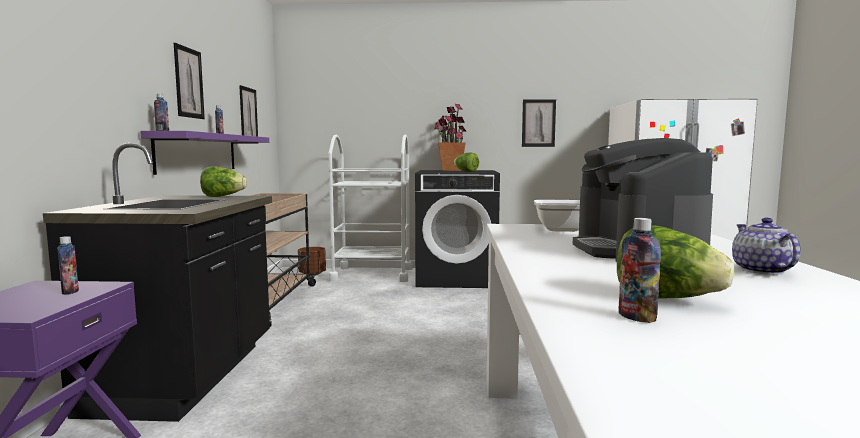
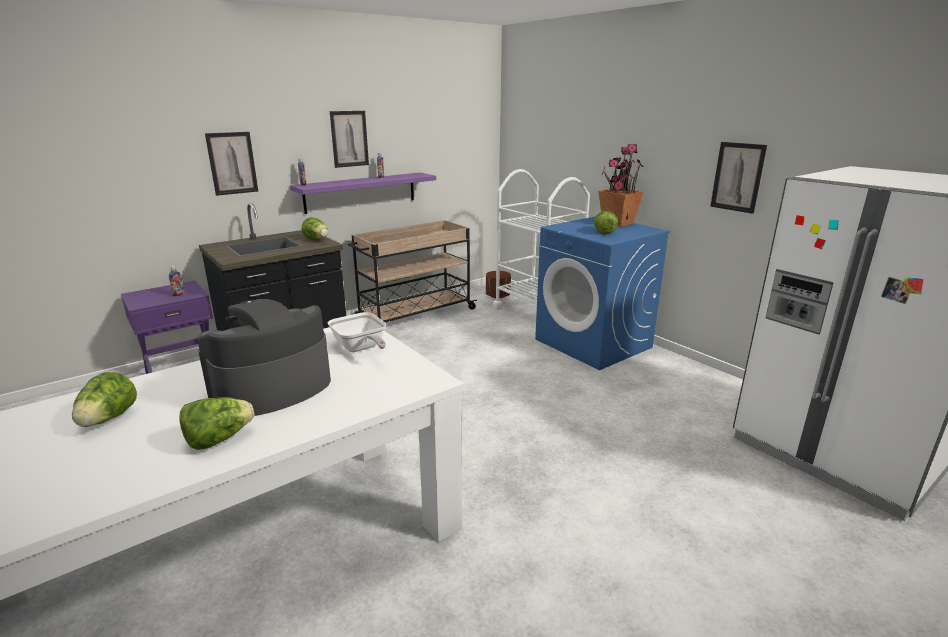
camera: 50 degrees right, 15 degrees up
(248, 114) = (442, 149): picture -> picture (232, 163)
(457, 278) = (594, 343): black washing machine -> blue washing machine
(636, 317) = (63, 418): bottle -> none
(762, 270) = (219, 439): teapot -> lettuce

